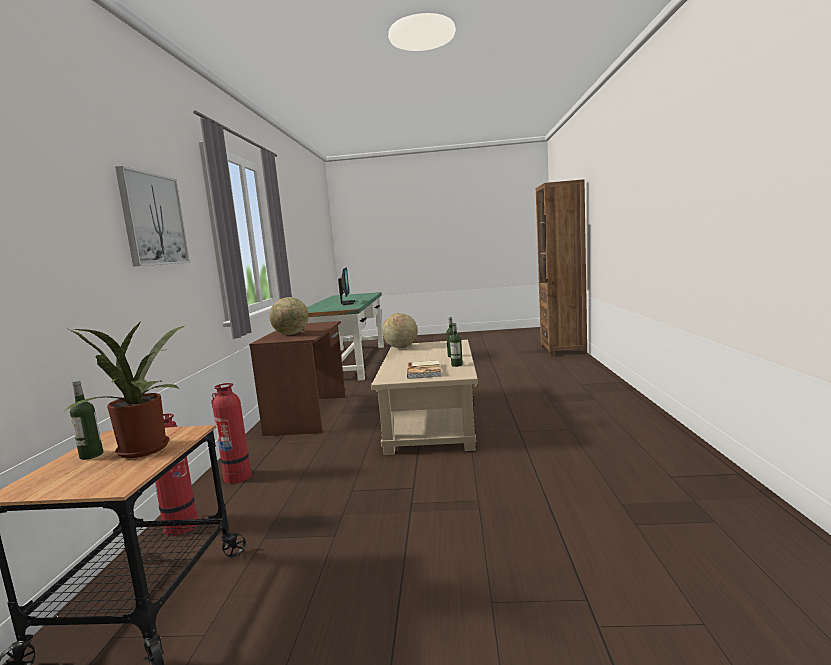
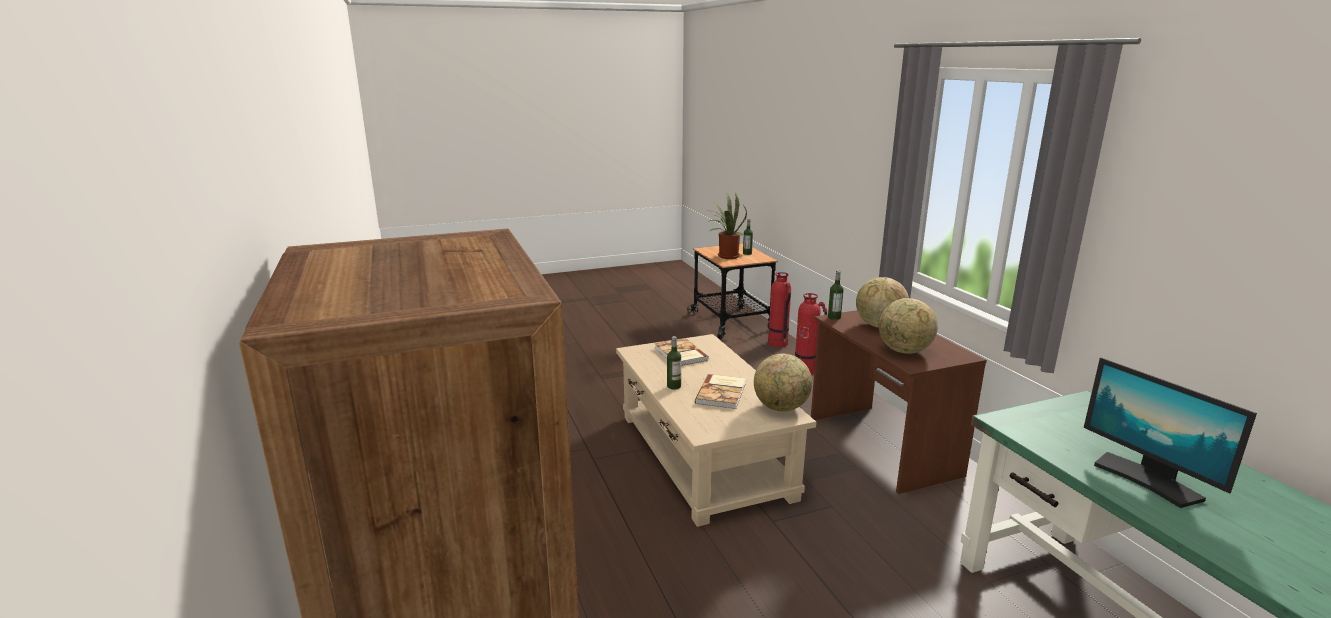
camera: 155 degrees right, 10 degrees up
(153, 219) = (852, 153): picture -> none
(317, 326) = (904, 351): none -> globe
(425, 353) = (722, 393): none -> book
(457, 365) = (652, 367): bottle -> bottle (834, 317)

